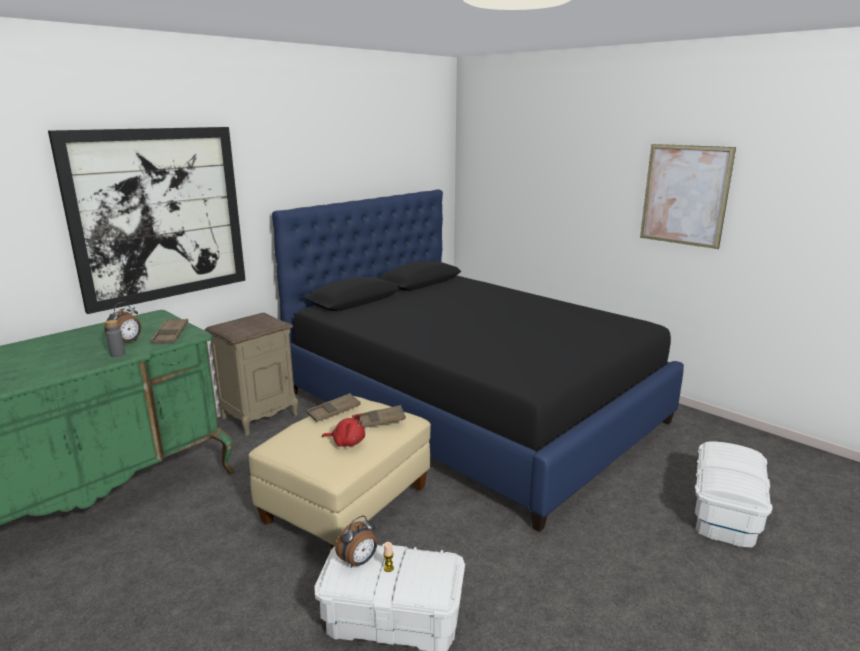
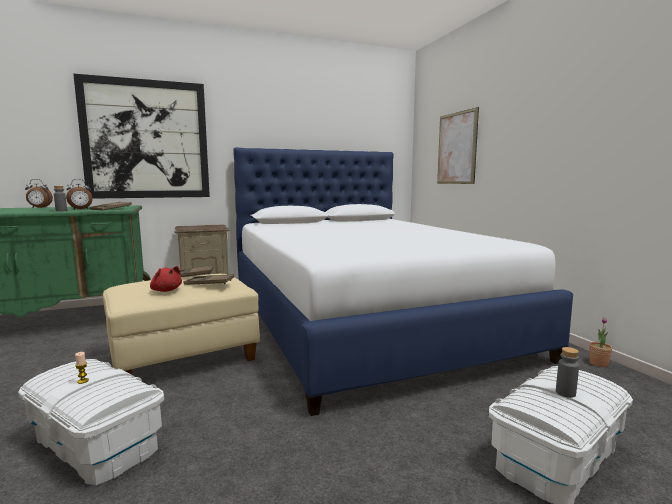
camera: 25 degrees right, 10 degrees down
(359, 562) = (74, 372): alarm clock -> alarm clock (39, 208)
(470, 407) = (363, 319): black bed -> white bed
(684, 195) = (586, 115): picture -> picture (456, 148)
(695, 416) = (598, 363): none -> potted plant
(737, 468) = (565, 393): none -> grey bottle

